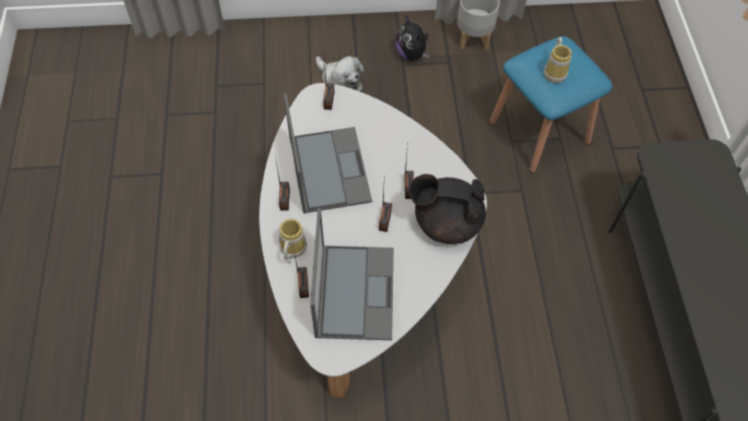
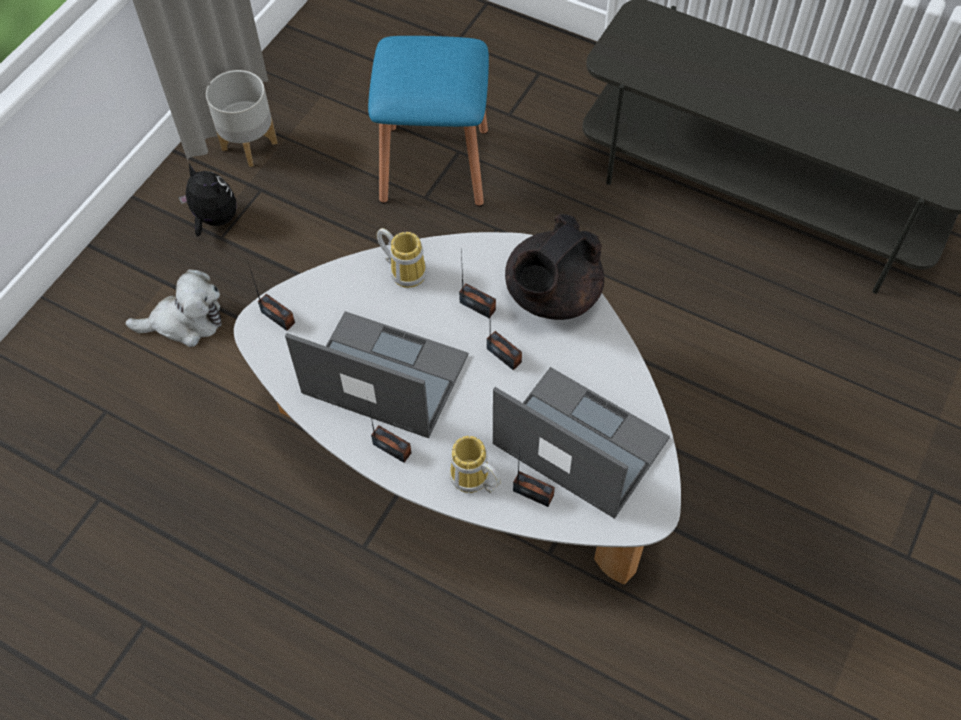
camera: 55 degrees left, 0 degrees up
(412, 54) = (214, 219): plush toy -> plush toy turned 150 degrees counterclockwise
(555, 71) = (431, 74): mug -> mug (405, 270)

